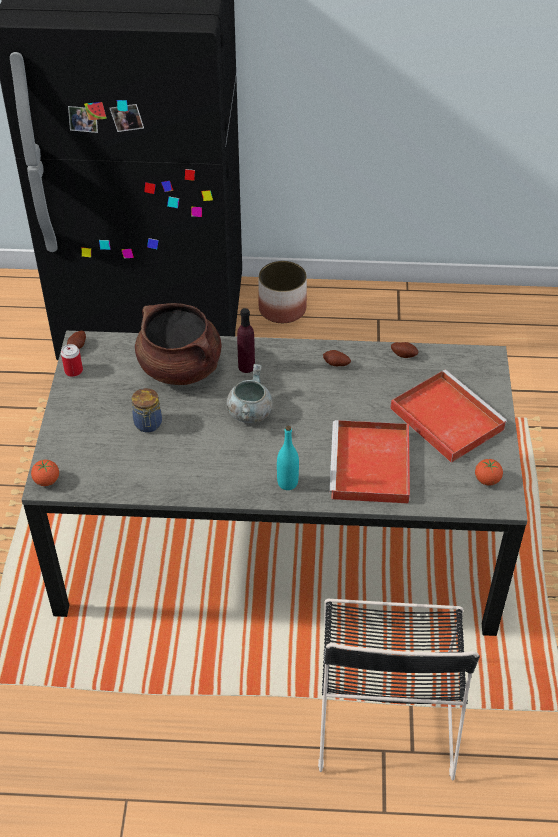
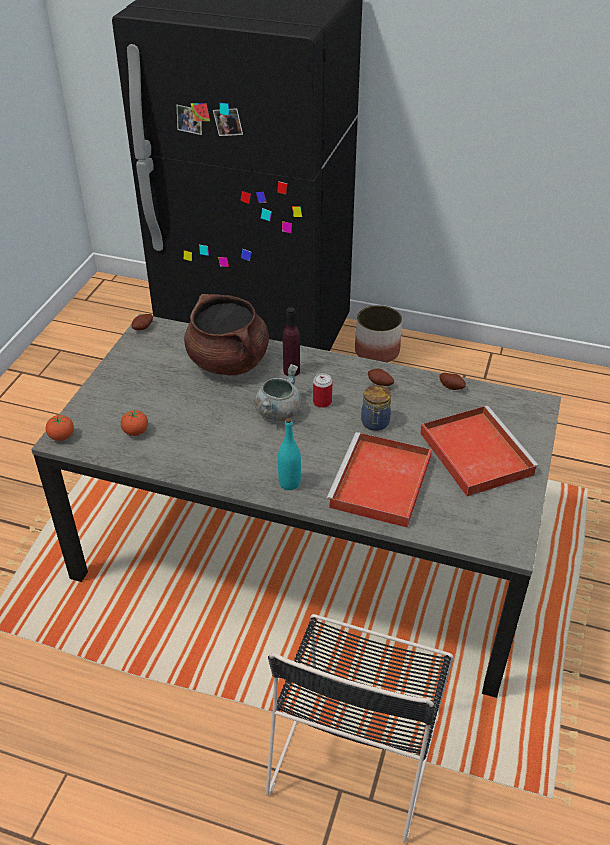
camera: 15 degrees right, 5 degrees down
(73, 371) = (130, 347): can -> can (322, 402)
(148, 424) = (177, 405): jar -> jar (375, 423)
(487, 480) = (500, 521): tomato -> tomato (136, 432)

